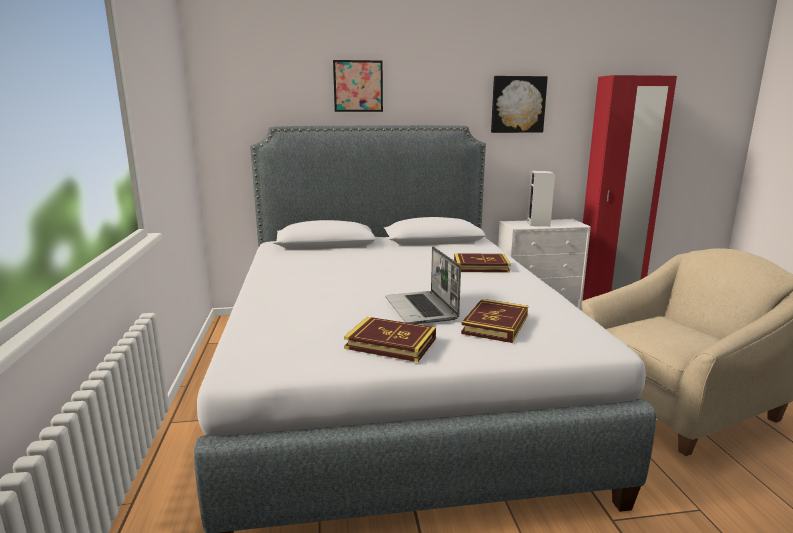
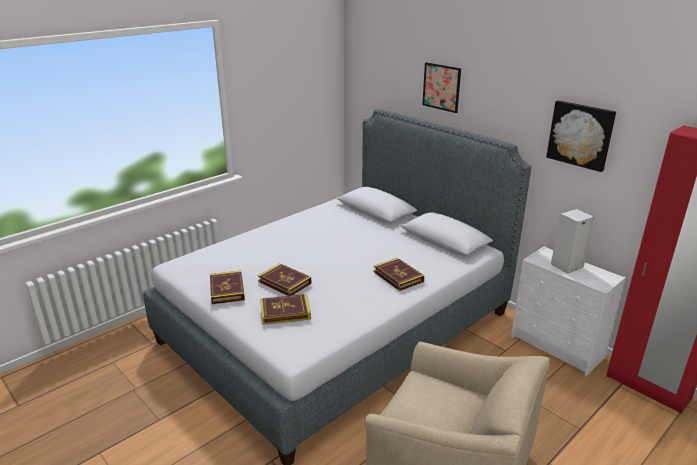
camera: 55 degrees right, 10 degrees up
(422, 309) = (284, 282): laptop -> book

